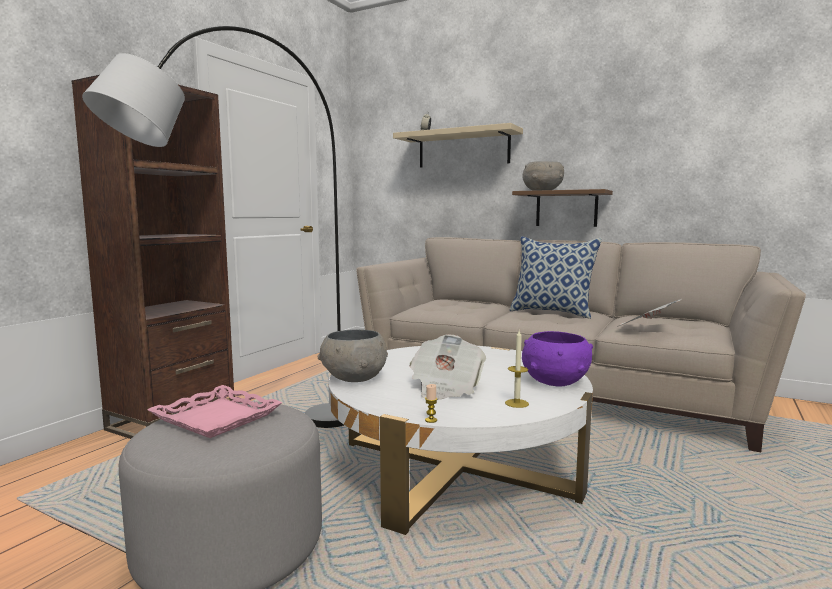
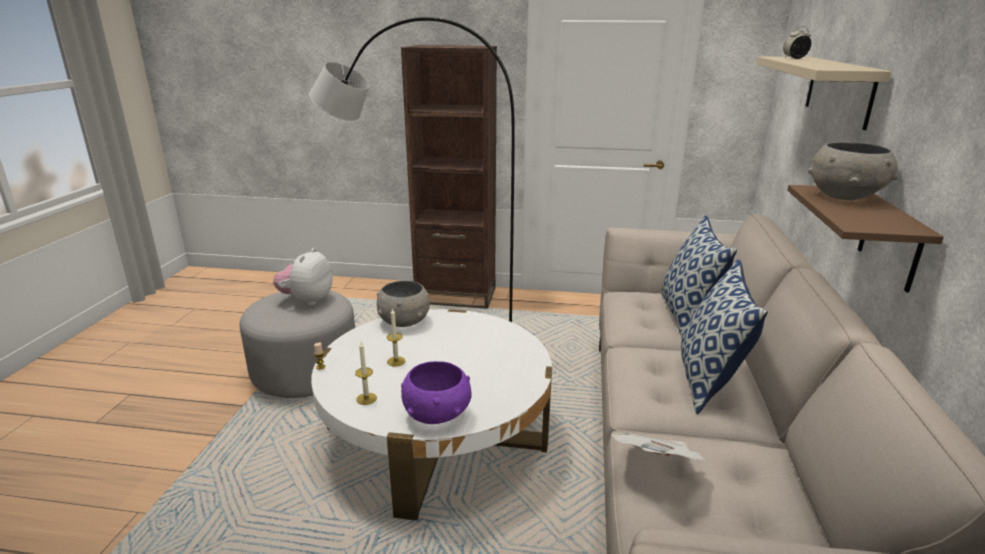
camera: 70 degrees right, 15 degrees up
(217, 418) = (307, 300): pink tray -> plush toy
(445, 387) = (396, 361): newspaper -> candle
(463, 305) = (688, 316): none -> pillow

